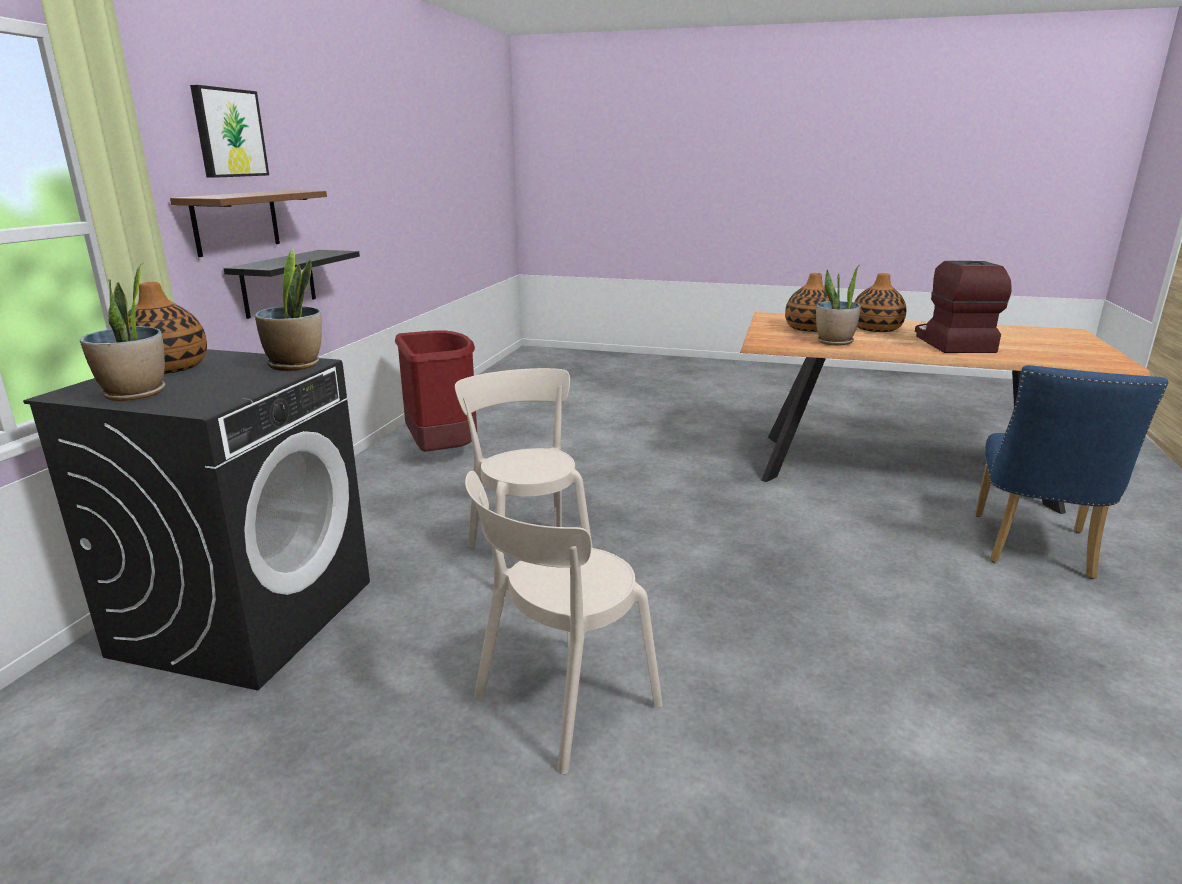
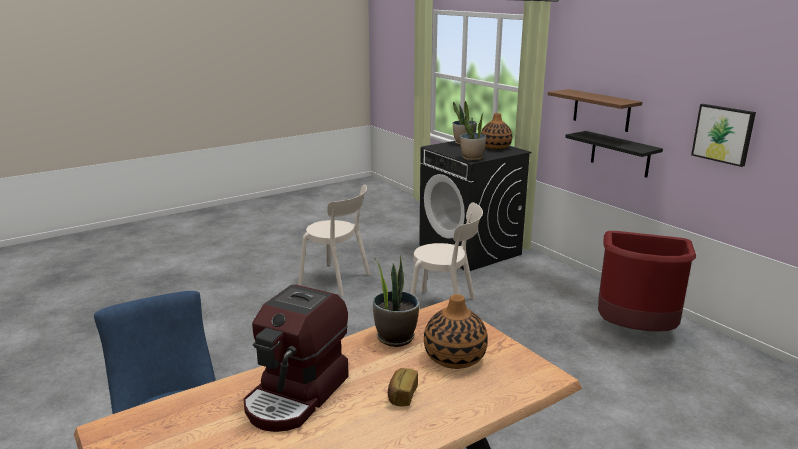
camera: 130 degrees right, 0 degrees up
(228, 133) = (611, 62): picture -> picture (723, 134)
(560, 705) = (338, 280): beige chair -> beige chair turned 120 degrees clockwise
(875, 329) = (401, 395): vase -> bread
(951, 343) = (297, 395): coffee machine -> coffee machine turned 75 degrees clockwise

